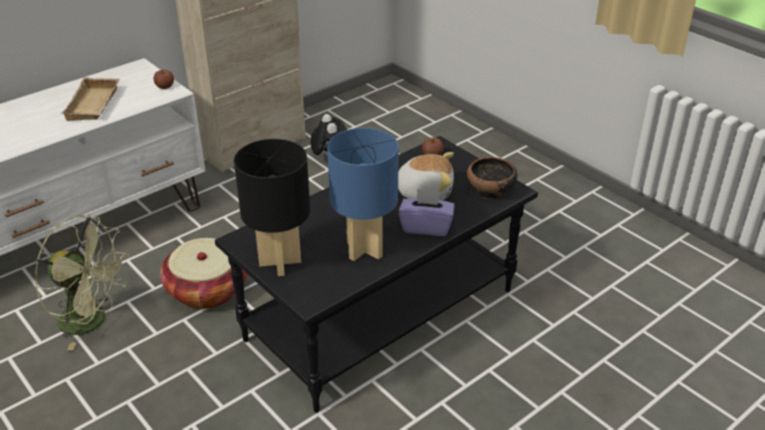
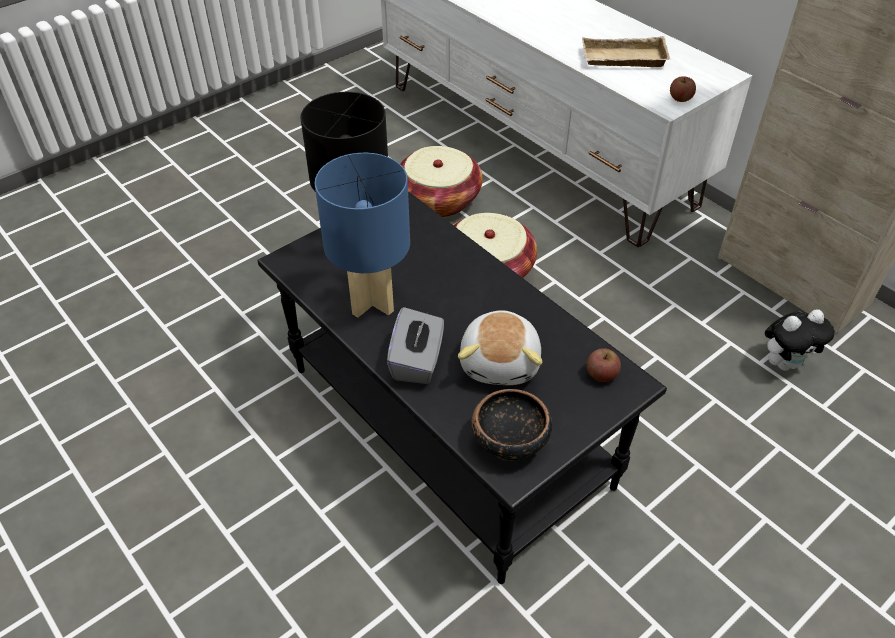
camera: 90 degrees right, 10 degrees up
(92, 321) = (439, 200): green fan -> basket
(426, 227) = (417, 361): purple tissue box -> grey tissue box

